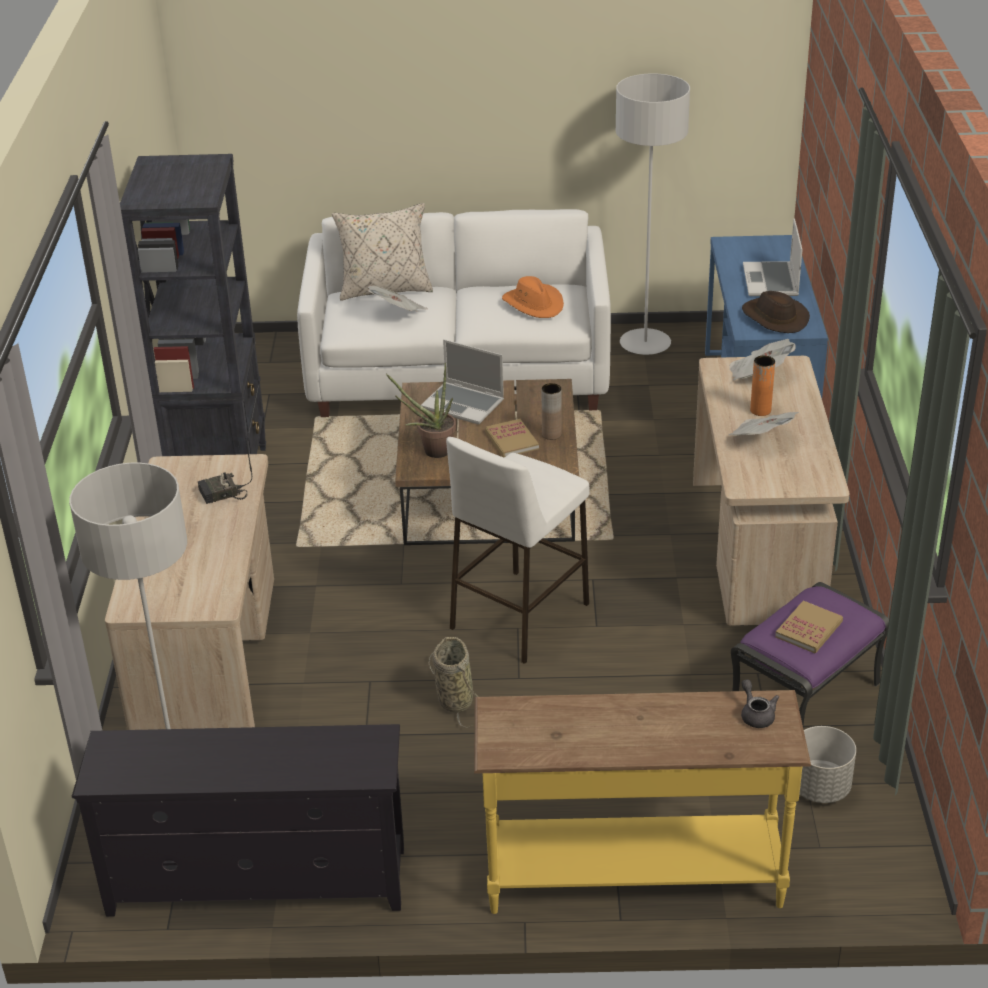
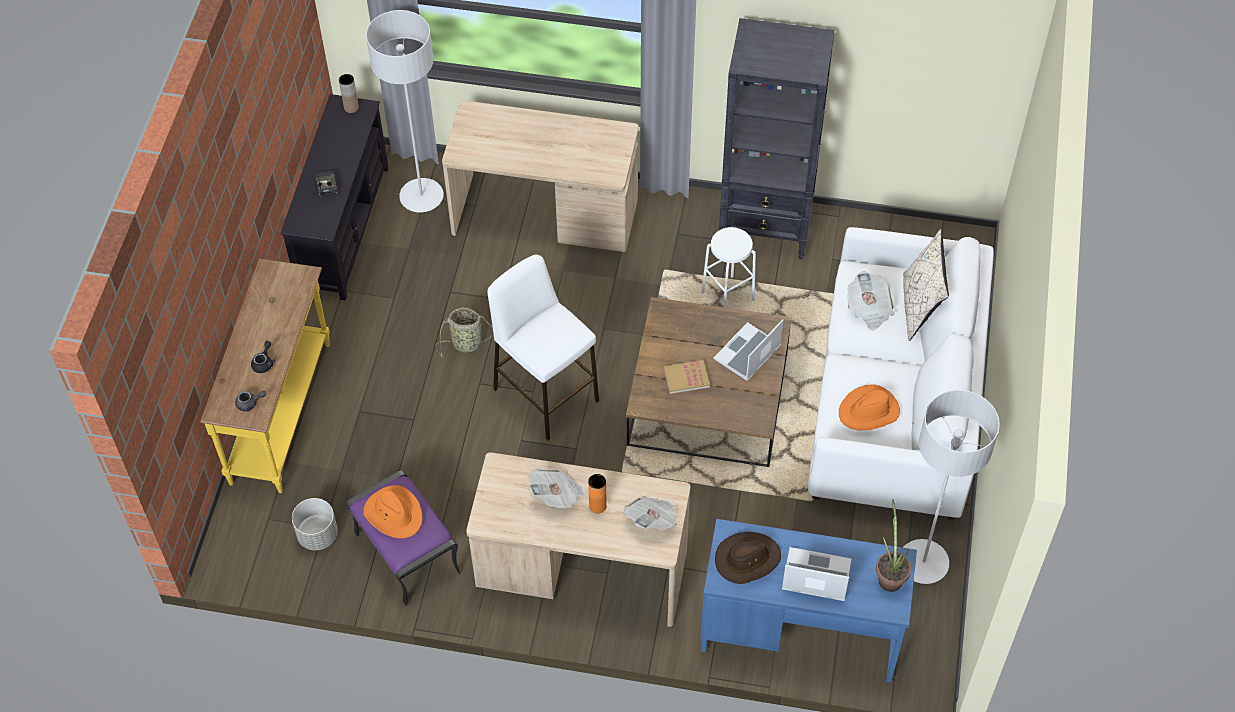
camera: 100 degrees right, 20 degrees up
(222, 494) = (580, 160): radio -> radio (324, 187)
(331, 494) = (728, 296): none -> white stool
(431, 451) = (683, 323): potted plant -> potted plant (889, 576)
(551, 434) = (688, 406): brown vase -> brown vase (351, 107)
(677, 716) = (264, 363): none -> black teapot
(809, 629) = (394, 513): book -> orange hat

